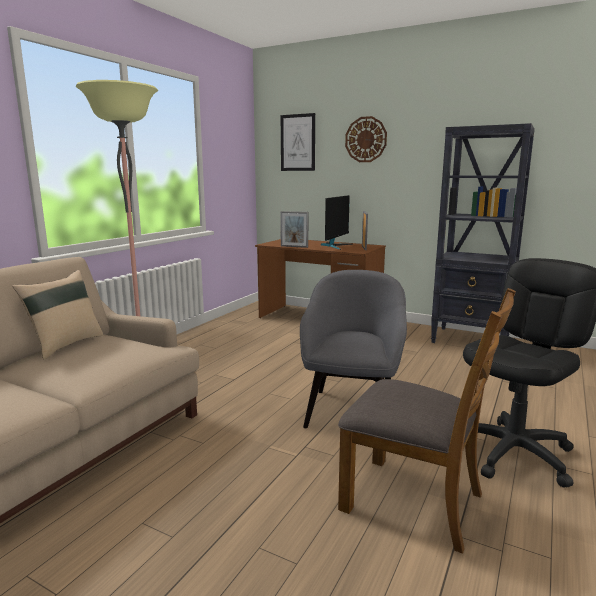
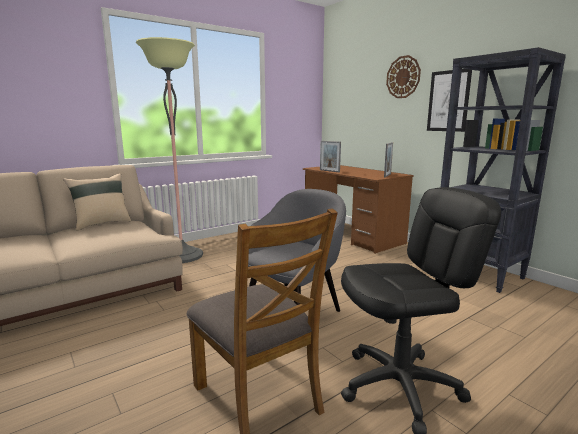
camera: 25 degrees right, 0 degrees up
(297, 142) = (351, 83): picture -> picture (448, 101)
(335, 246) = (365, 172): monitor -> none

